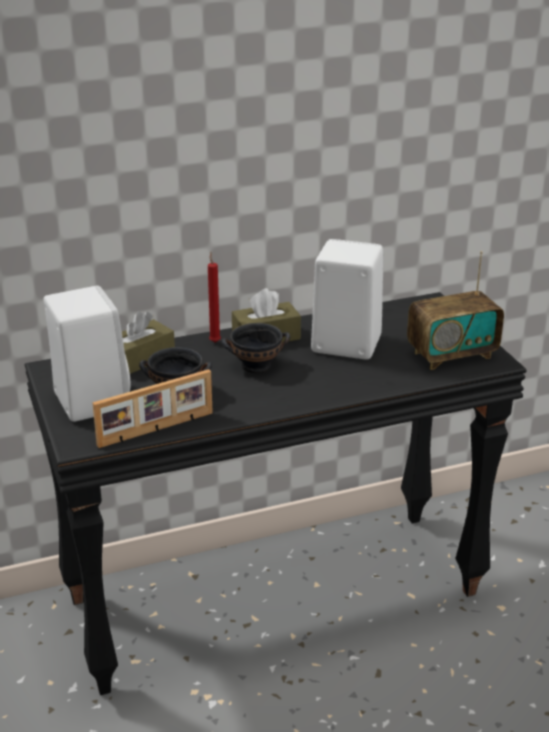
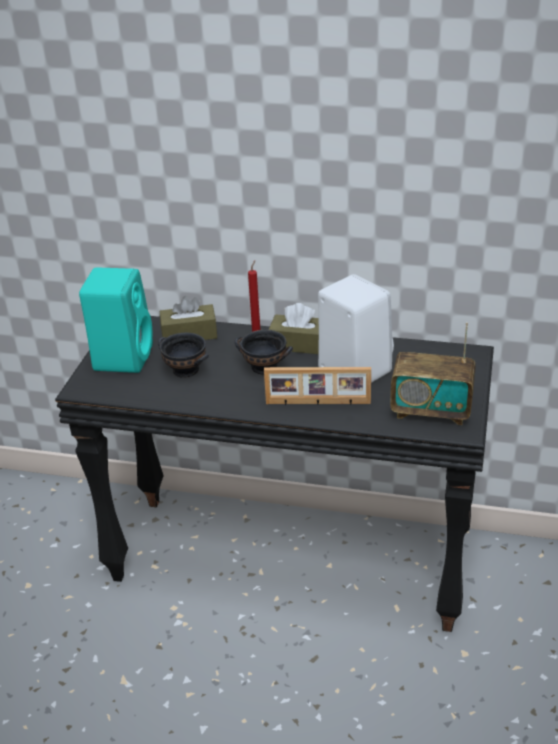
camera: 35 degrees right, 5 degrees up
(90, 399) = (123, 356): white speaker -> turquoise speaker
(156, 430) = (139, 396): picture frame -> picture frame (318, 403)

